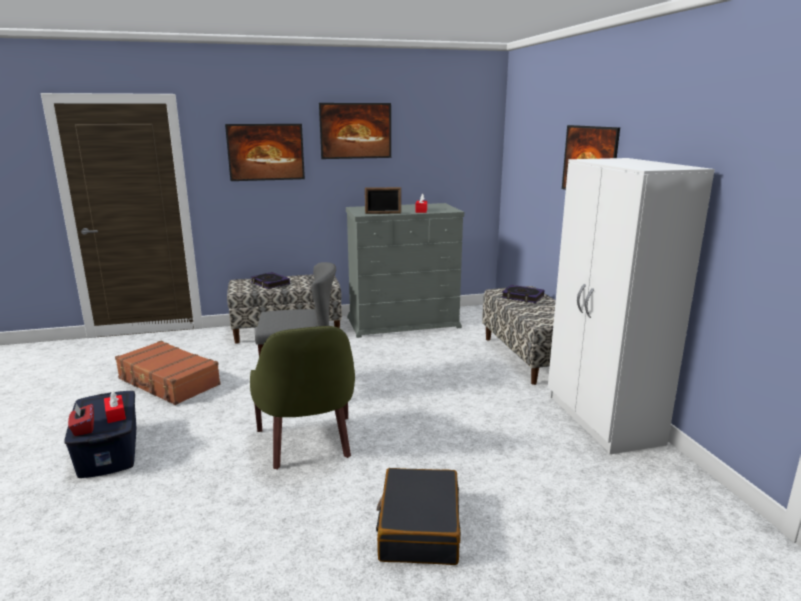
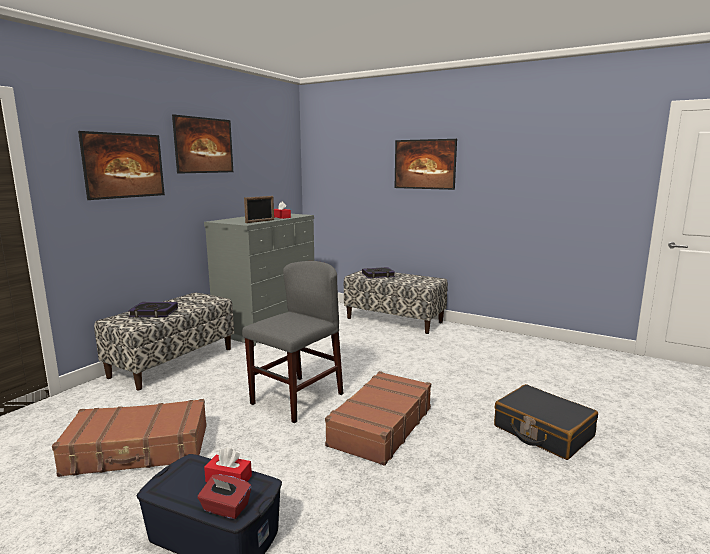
camera: 45 degrees left, 5 degrees down
(308, 443) = (380, 426): green armchair -> brown suitcase
(602, 420) = (494, 338): white wardrobe -> none

